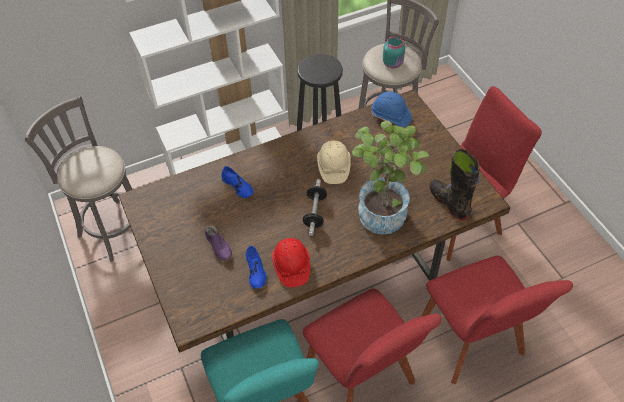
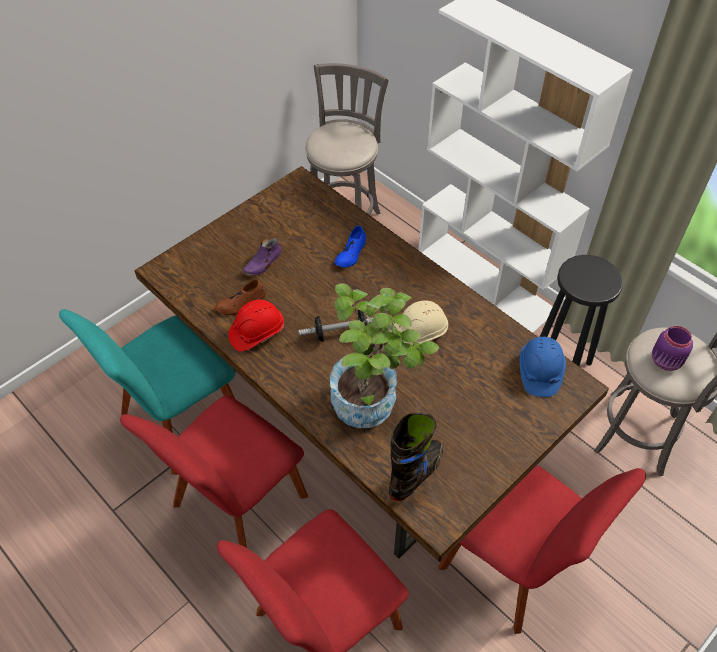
camera: 70 degrees right, 0 degrees up
(256, 271) = (241, 303): blue shoe -> brown shoe
(393, 63) = (666, 362): turquoise jar -> purple jar

